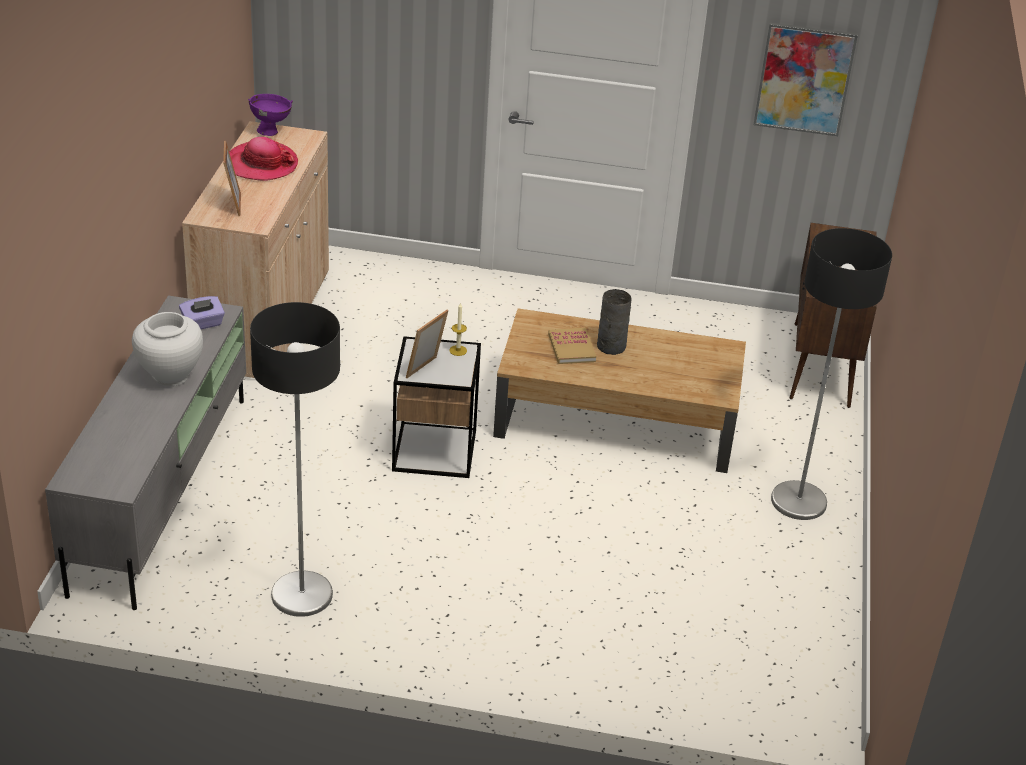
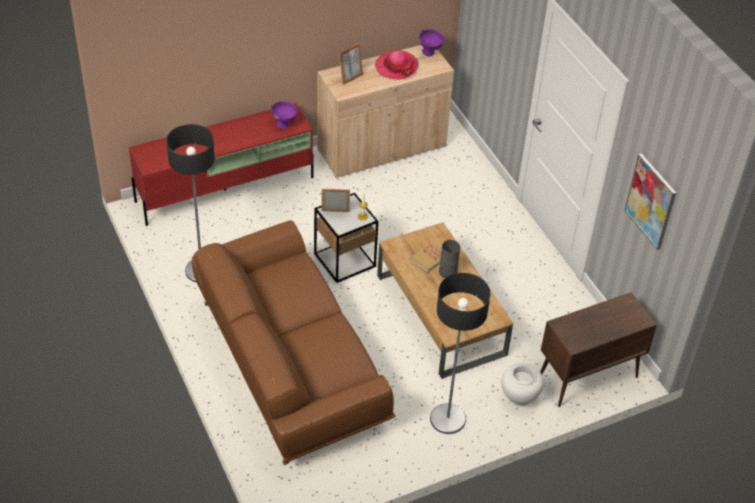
camera: 55 degrees right, 10 degrees up
(162, 491) = (226, 189): grey tv stand -> red tv stand
(170, 376) = (237, 137): white vase -> white vase (519, 398)
(203, 324) = (285, 125): purple tissue box -> purple bowl
(575, 594) = (288, 363): none -> brown sofa

